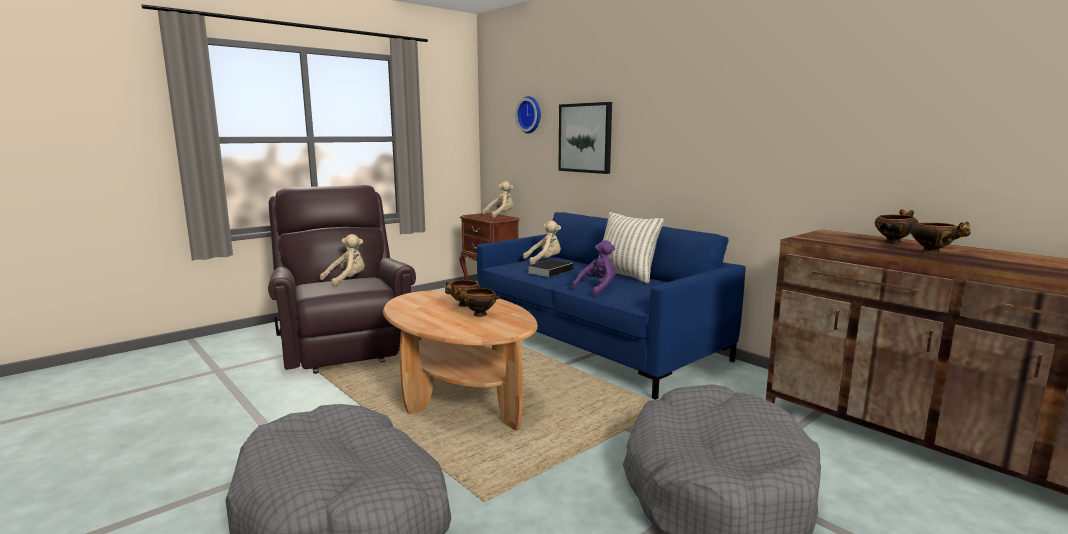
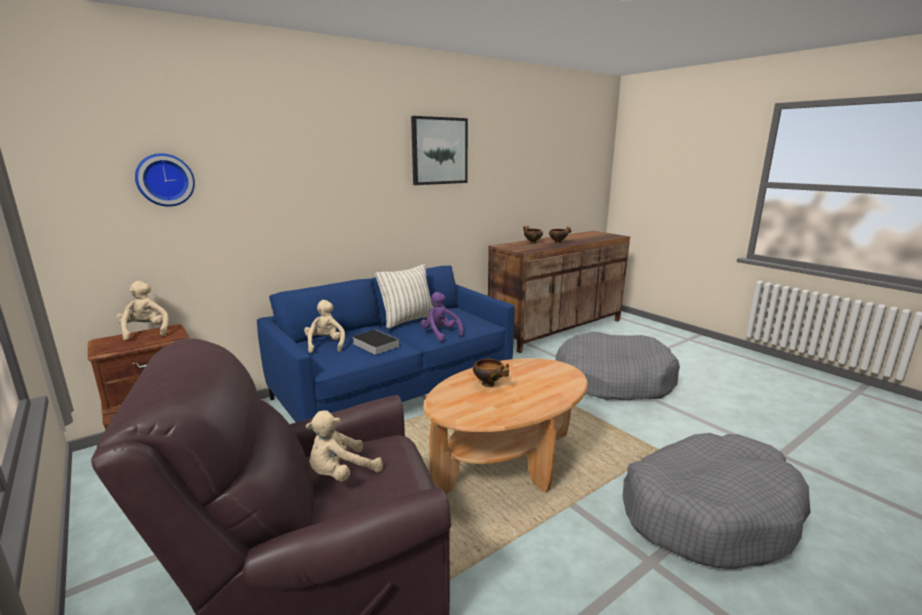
camera: 85 degrees left, 5 degrees up
(347, 280) = (341, 474): beige plush toy -> beige plush toy turned 90 degrees counterclockwise
(478, 315) = (520, 378): bowl -> none
(585, 138) = (278, 205): picture -> picture (439, 151)

